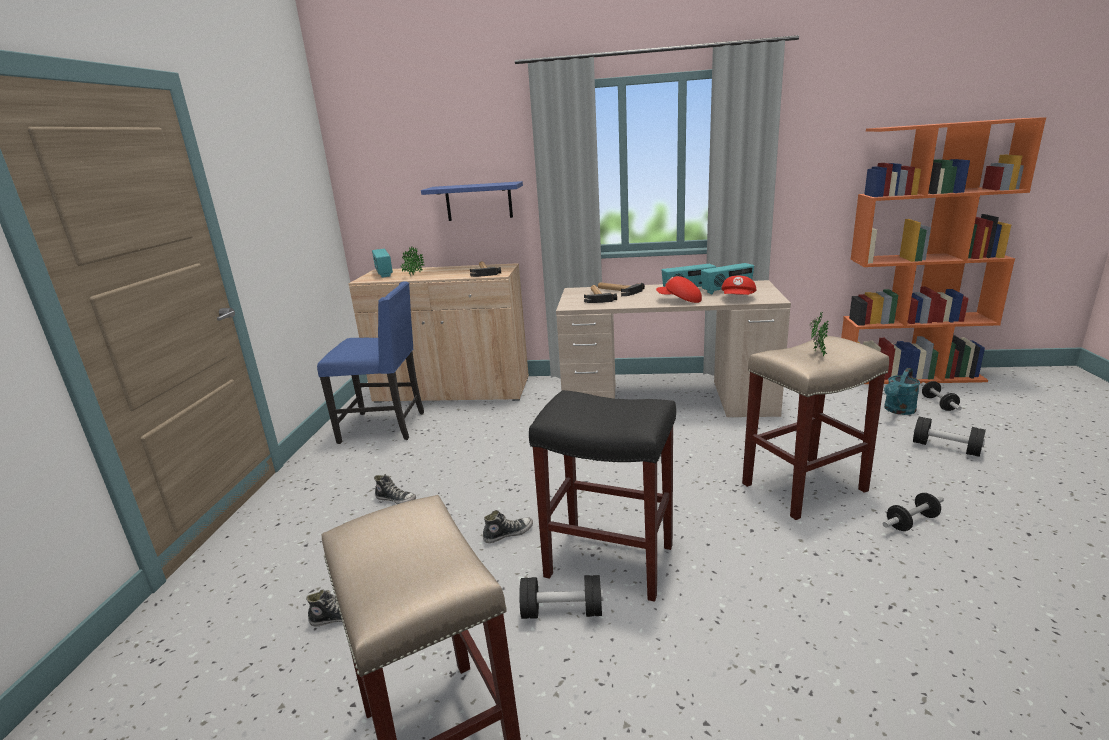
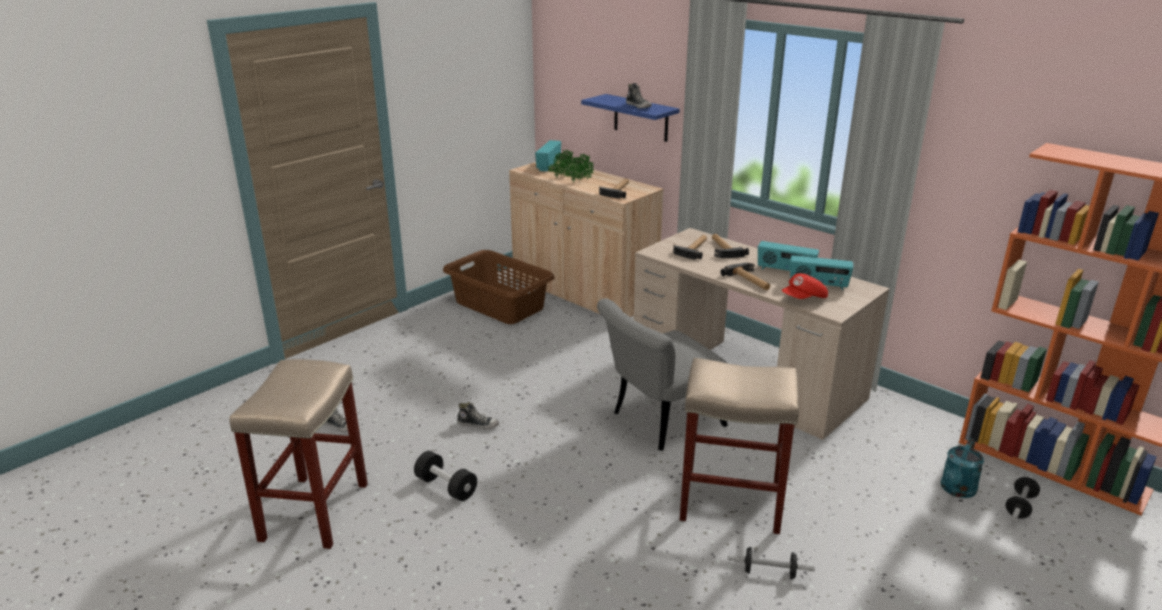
camera: 35 degrees right, 5 degrees up
(385, 427) = (499, 305): blue chair -> brown laundry basket
(396, 499) = (443, 367): shoe -> shoe (638, 106)
(611, 560) = (514, 475): black stool -> none
(660, 456) = (658, 422): none -> grey chair
(679, 301) = (750, 281): red cap -> hammer
(818, 354) = (738, 380): potted plant -> potted plant (578, 181)
(898, 410) = (956, 490): turquoise watering can -> turquoise watering can turned 45 degrees counterclockwise
(946, 448) = (931, 543): black dumbbell -> none

